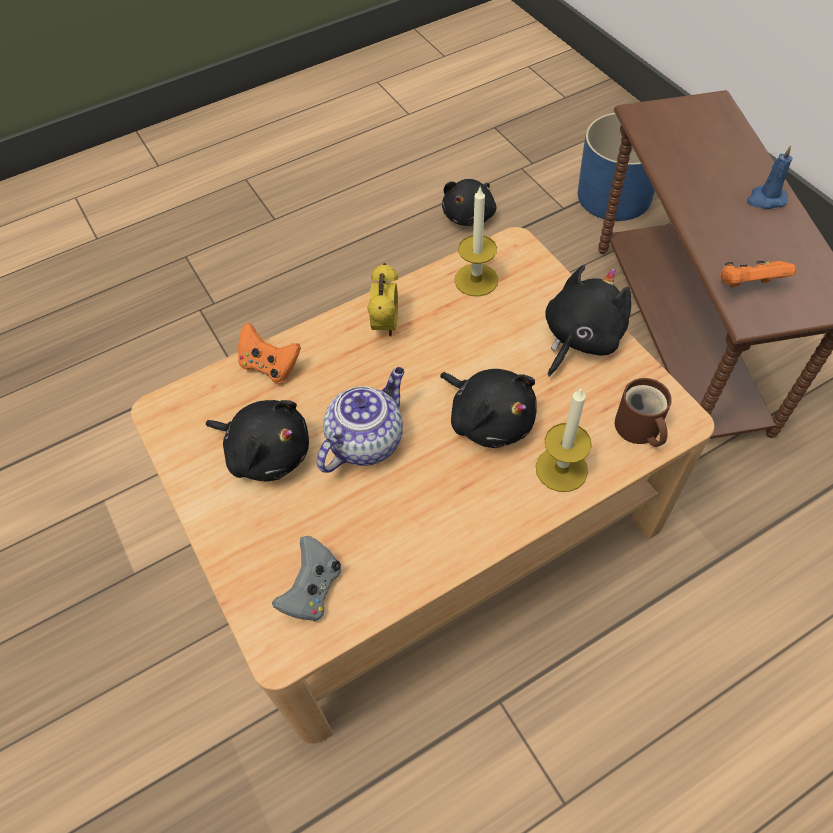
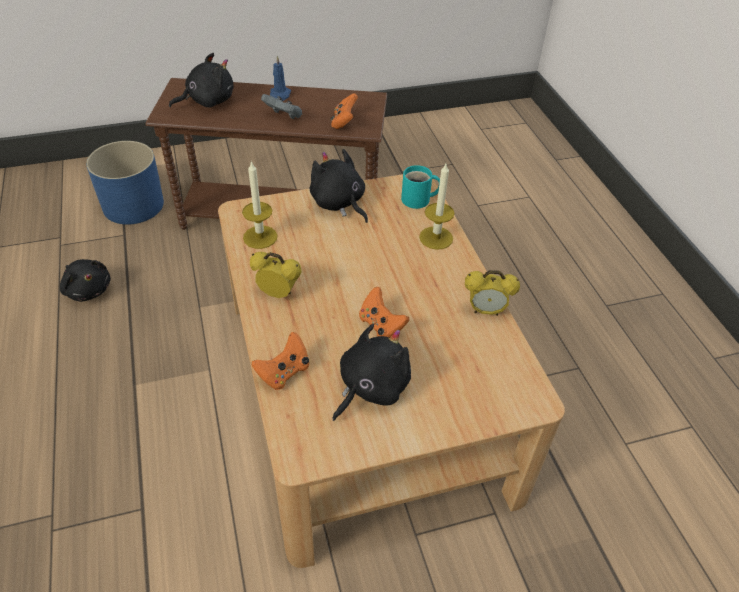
camera: 80 degrees left, 10 degrees down
(312, 590) = (495, 377): grey game controller -> grey game controller (284, 116)
(366, 440) = (381, 325): teapot -> orange game controller
(432, 560) = (486, 311): none -> alarm clock
(489, 419) = (386, 260): black plush toy -> black plush toy (207, 101)
(638, 429) = (418, 200): brown mug -> turquoise mug

